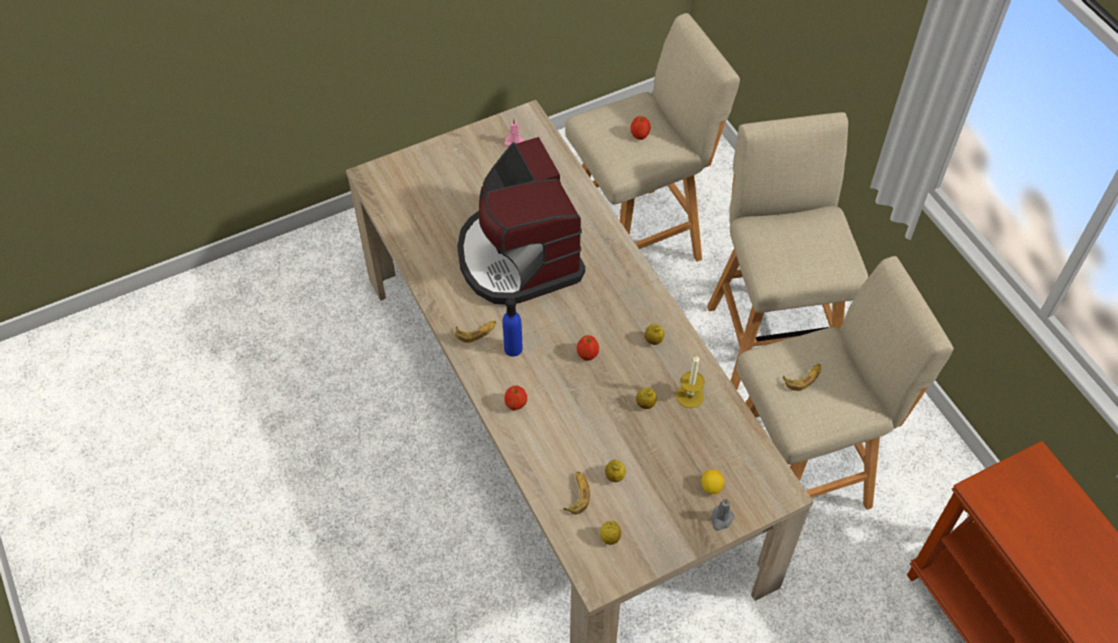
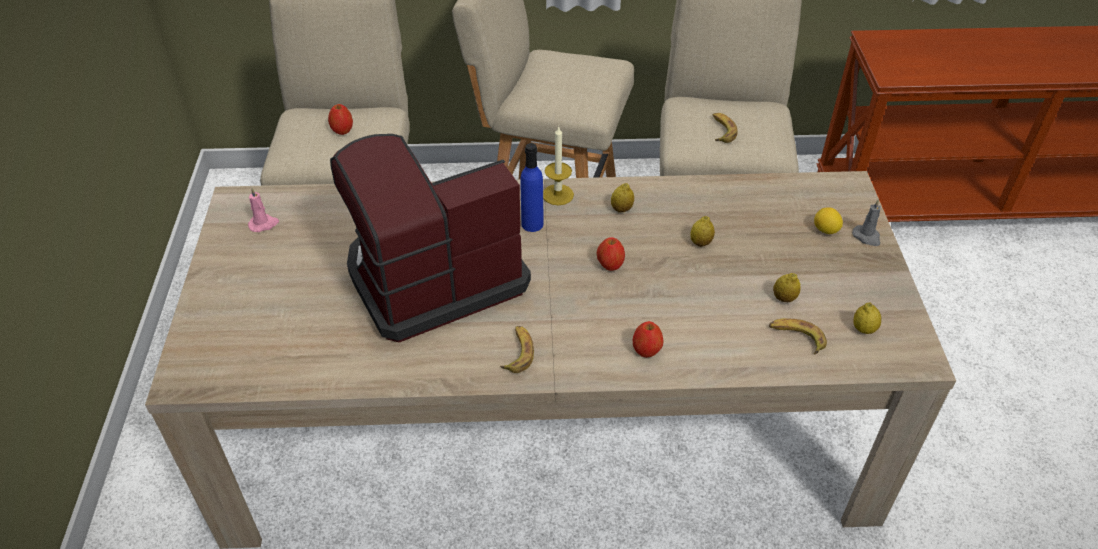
camera: 65 degrees left, 10 degrees down
(513, 348) = (564, 326): blue bottle -> blue bottle (532, 224)
(518, 257) = (433, 277): coffee machine -> coffee machine turned 150 degrees clockwise
(690, 396) = (706, 207): candle -> candle (558, 194)

